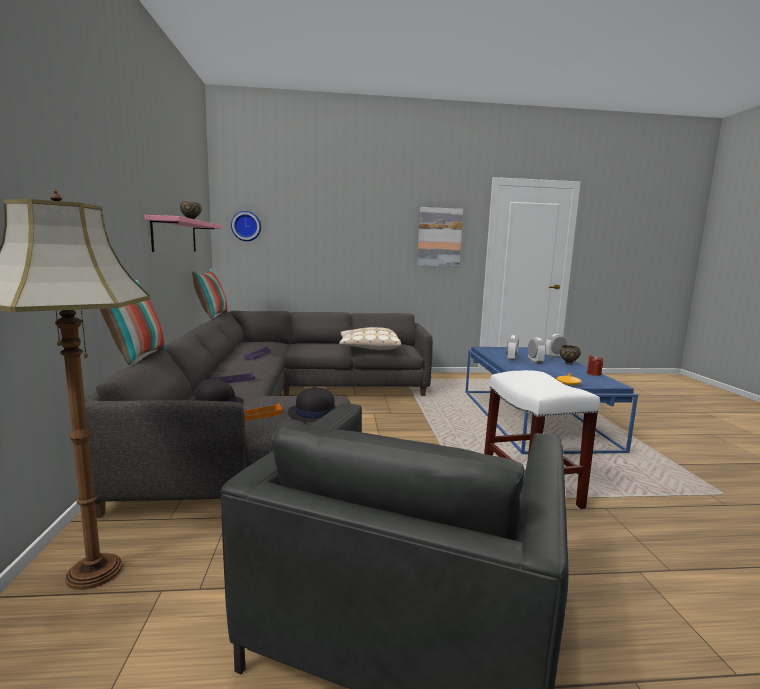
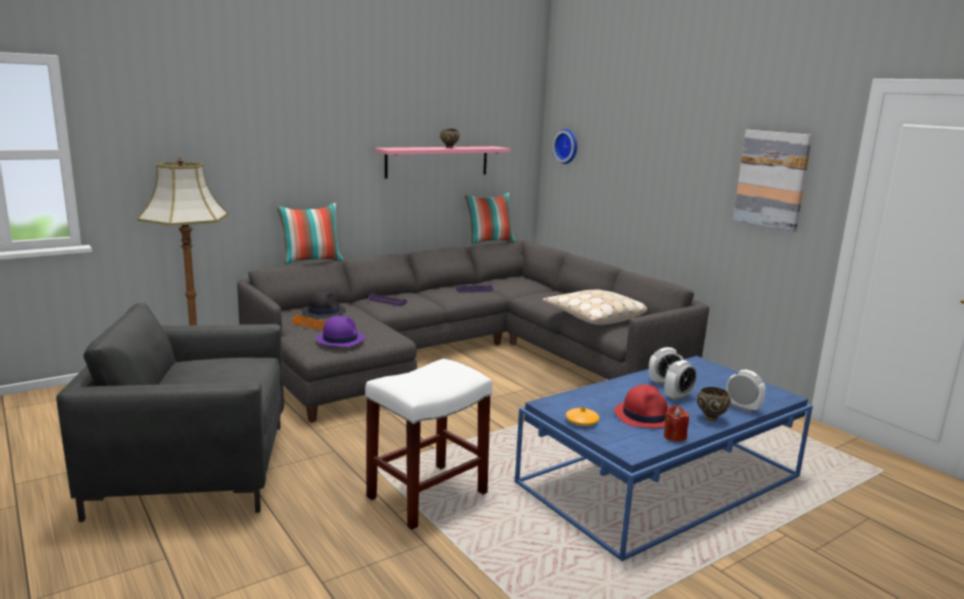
camera: 60 degrees right, 5 degrees up
(314, 413) = (340, 339): black hat -> purple hat
(561, 372) = (645, 415): none -> red hat

